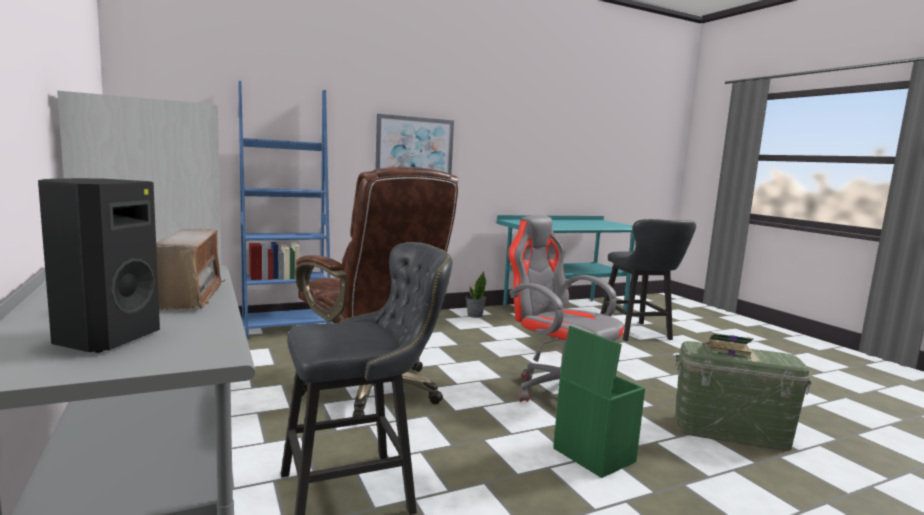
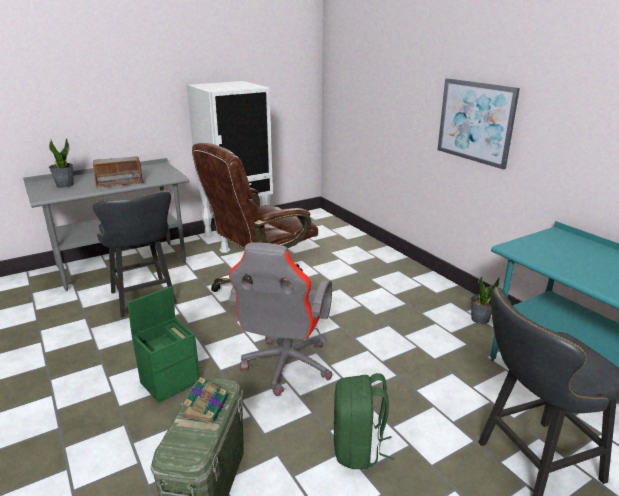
camera: 85 degrees right, 15 degrees up
(104, 339) = (65, 185): black speaker -> potted plant
(286, 328) = (362, 244): blue bookcase -> none
(557, 390) = (284, 370): grey office chair -> grey office chair turned 150 degrees clockwise
(651, 373) = (358, 449): none -> green backpack

